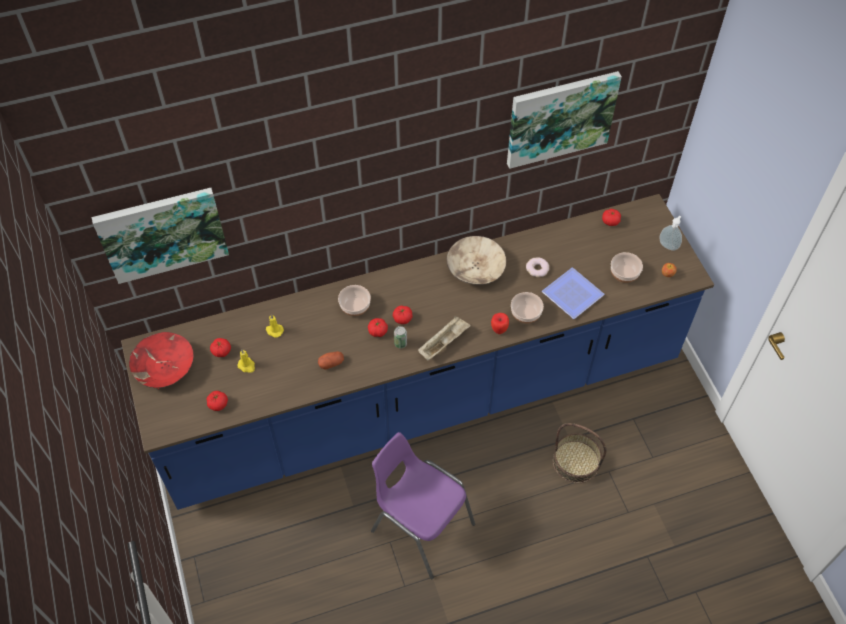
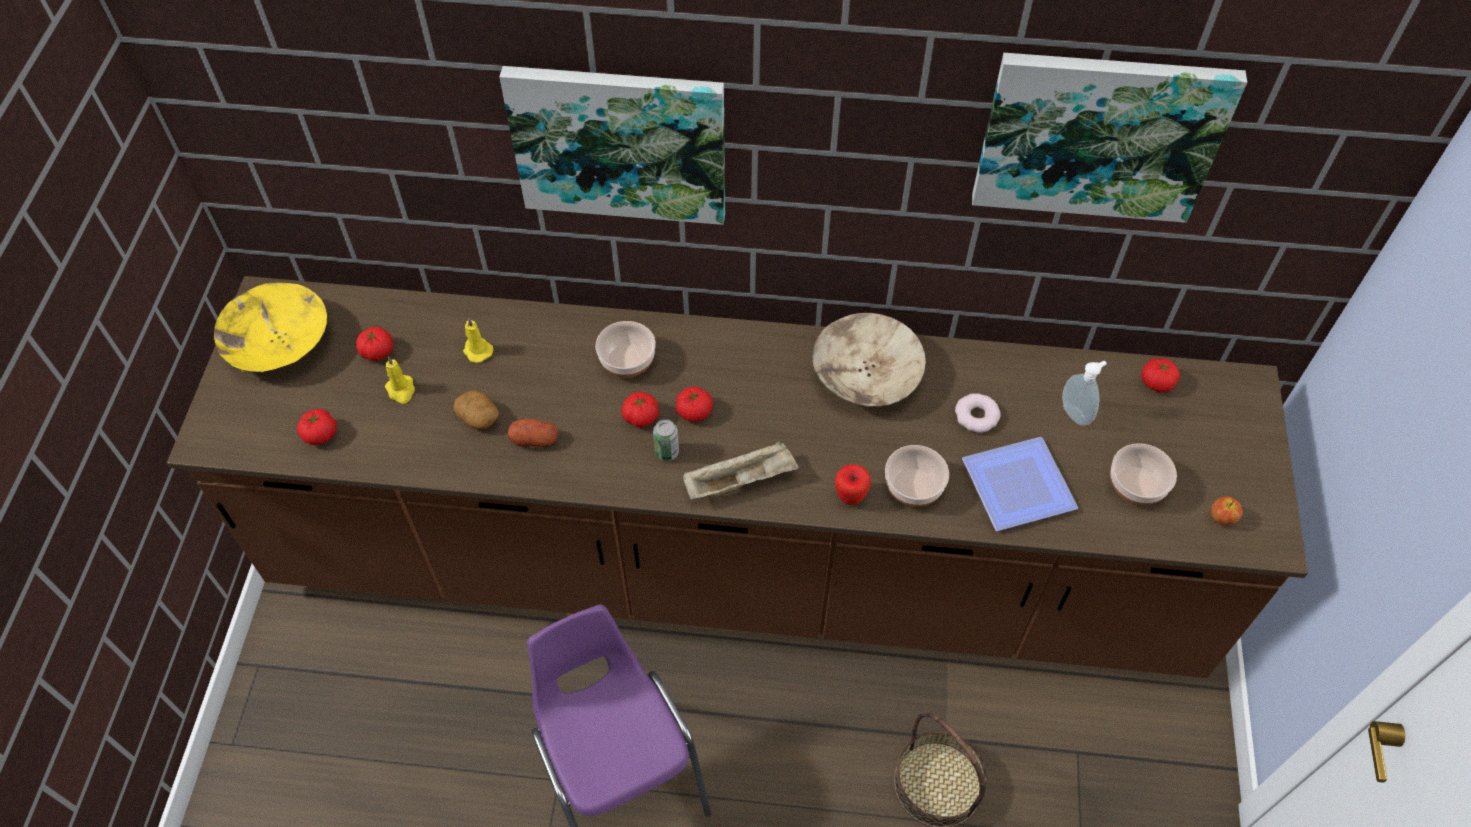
camera: 25 degrees right, 0 degrees up
(162, 233) = (302, 102): picture -> picture (620, 142)
(164, 367) = (279, 342): red bowl -> yellow bowl
(296, 363) = (479, 417): none -> potato
(423, 398) = (735, 565): blue counter -> brown counter
(668, 245) = (1249, 466): soap dispenser -> soap dispenser (1076, 413)

